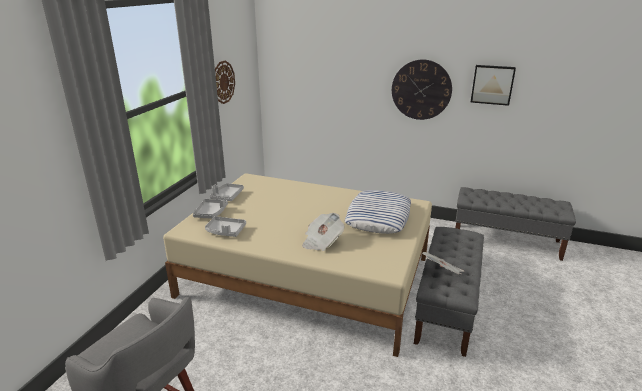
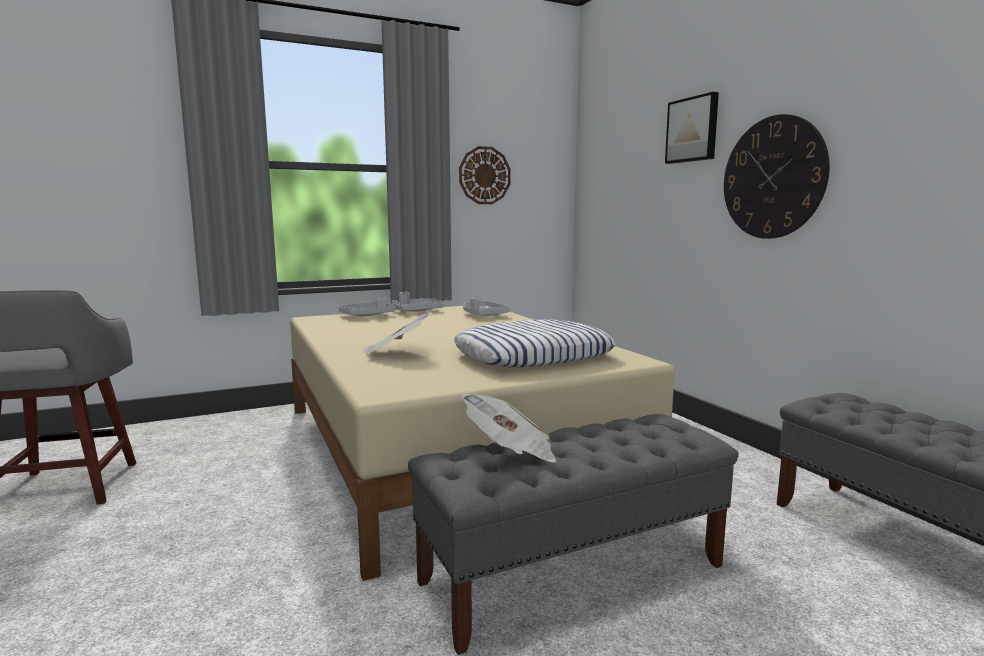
camera: 45 degrees right, 15 degrees down
(225, 231) = (338, 326): grey tray -> grey tray (483, 315)
(492, 84) = (918, 141): picture -> picture (693, 130)

